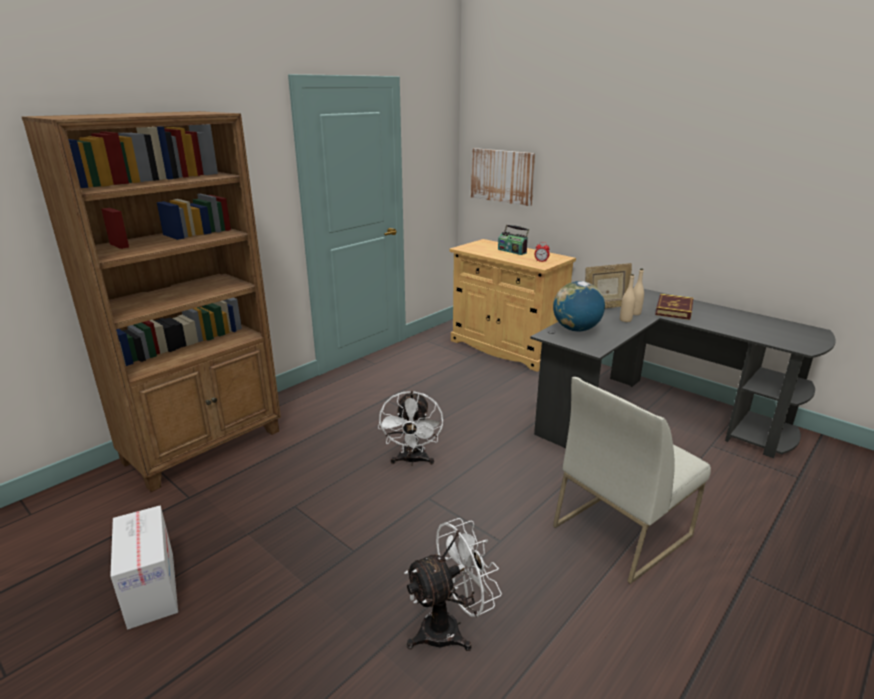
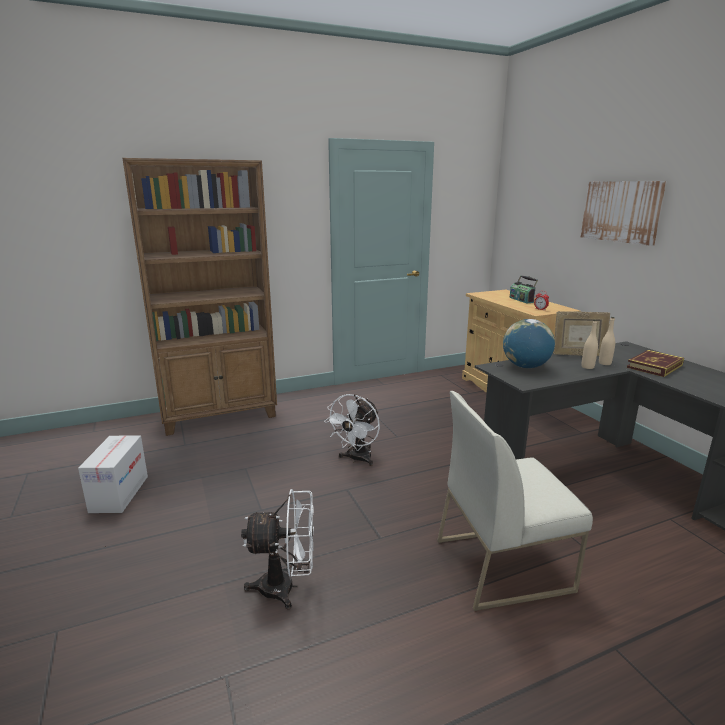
camera: 25 degrees right, 5 degrees down
(502, 176) = (526, 231): picture -> picture (621, 211)

